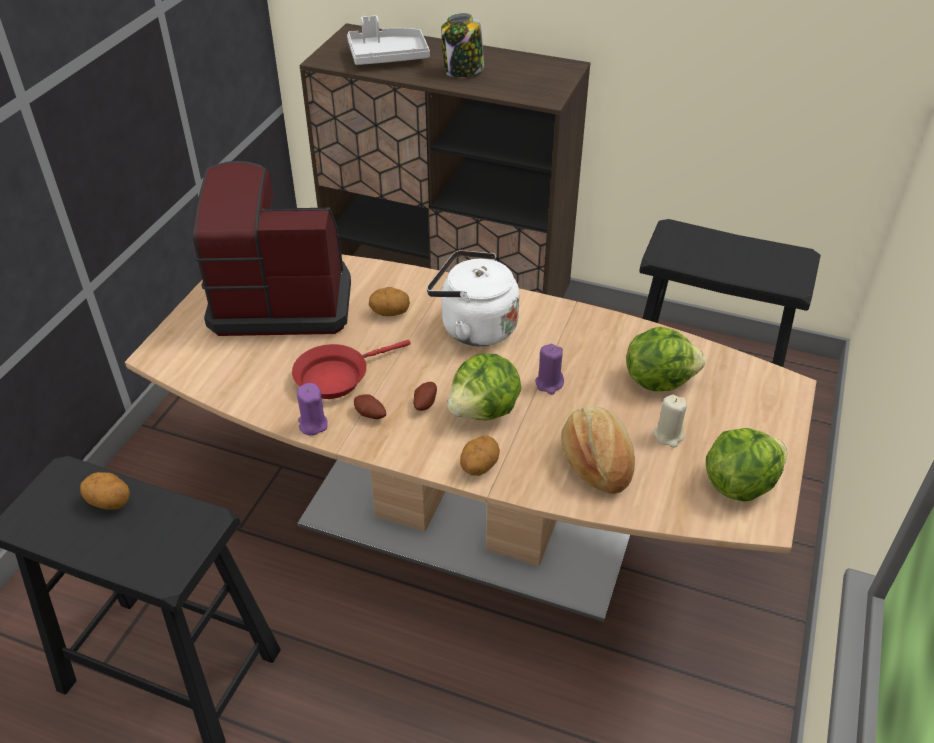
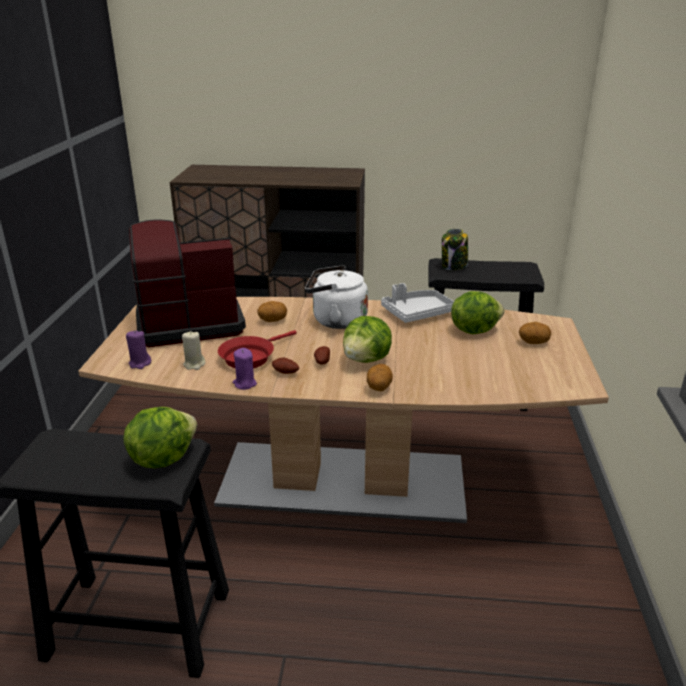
camera: 15 degrees left, 15 degrees down
(110, 502) = (100, 449): potato -> potato (533, 343)
(387, 56) = (229, 174): grey tray -> grey tray (417, 313)
(463, 71) = (285, 176): jar -> jar (454, 266)
(549, 383) = (403, 341): purple candle -> purple candle (140, 363)
(596, 461) = (457, 374): bread -> none
(668, 435) = (497, 355): beige candle -> beige candle (194, 364)
(738, 483) = (556, 371): lettuce -> lettuce (162, 458)

